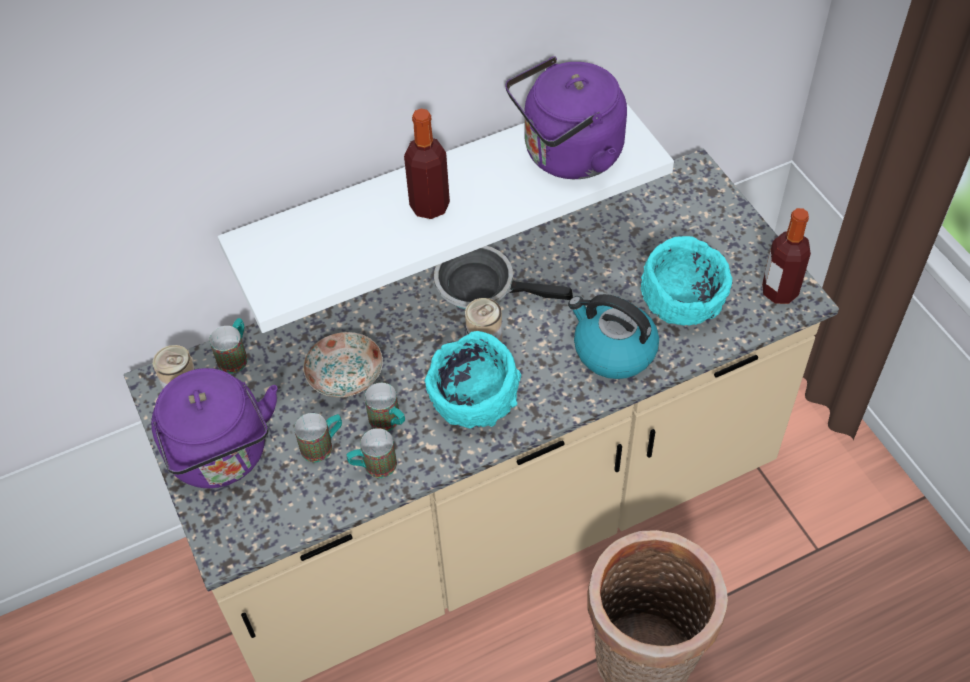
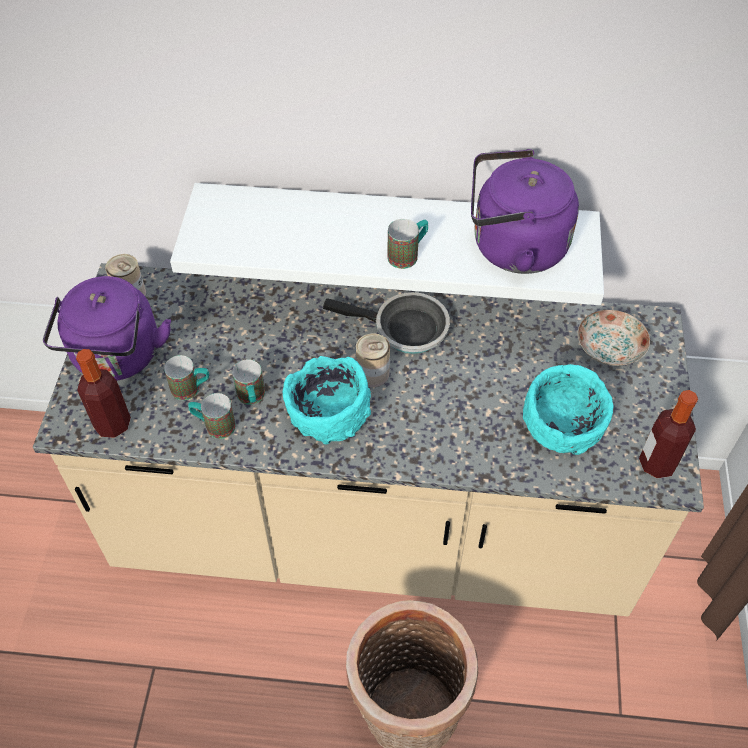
camera: 30 degrees right, 0 degrees up
(236, 355) = (184, 289): mug -> mug (408, 254)
(345, 374) = (249, 344): plate -> plate (610, 347)
(429, 206) = (367, 234): bottle -> bottle (113, 424)
(482, 286) = (404, 329): frying pan -> frying pan turned 150 degrees clockwise
(613, 350) = (470, 436): kettle -> none

